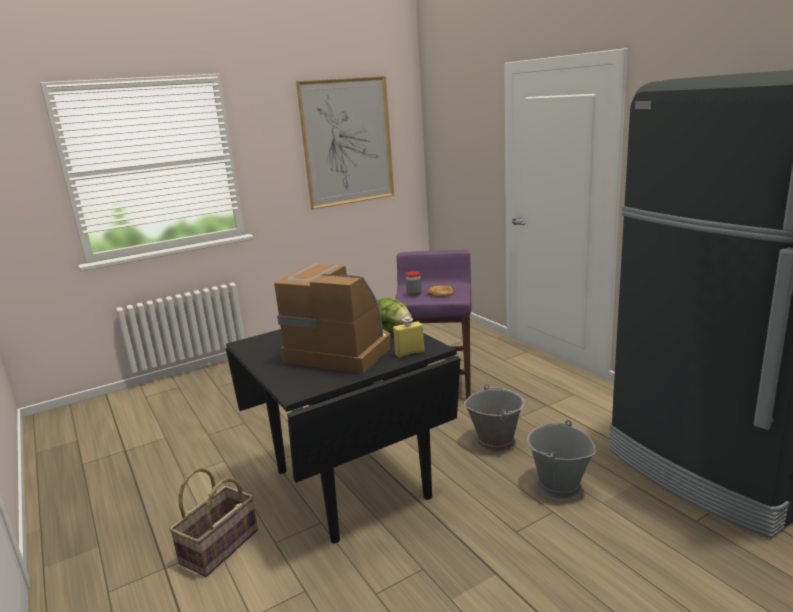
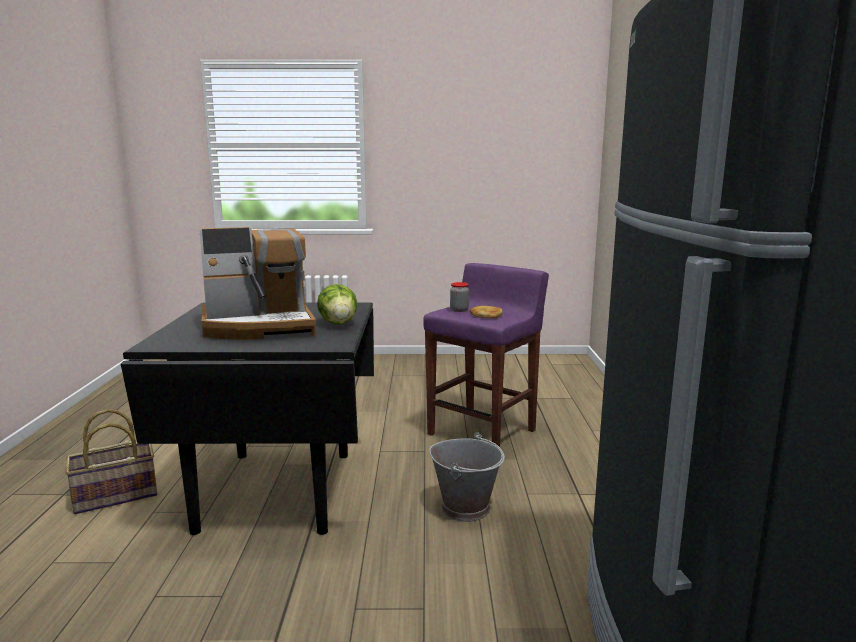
camera: 30 degrees right, 5 degrees down
(340, 350) = (259, 327): coffee machine -> coffee machine turned 105 degrees clockwise
(347, 142) = (498, 144): picture -> none
(409, 353) = (306, 343): yellow bottle -> none
(558, 485) = (470, 583): grey bucket -> none

